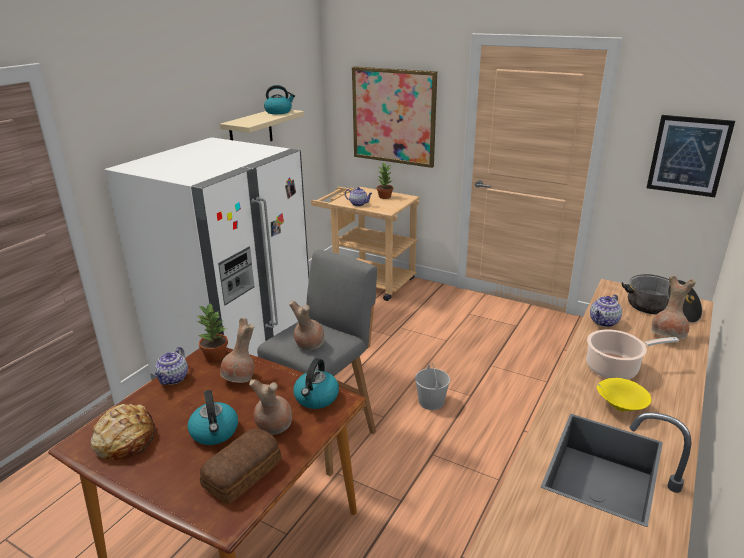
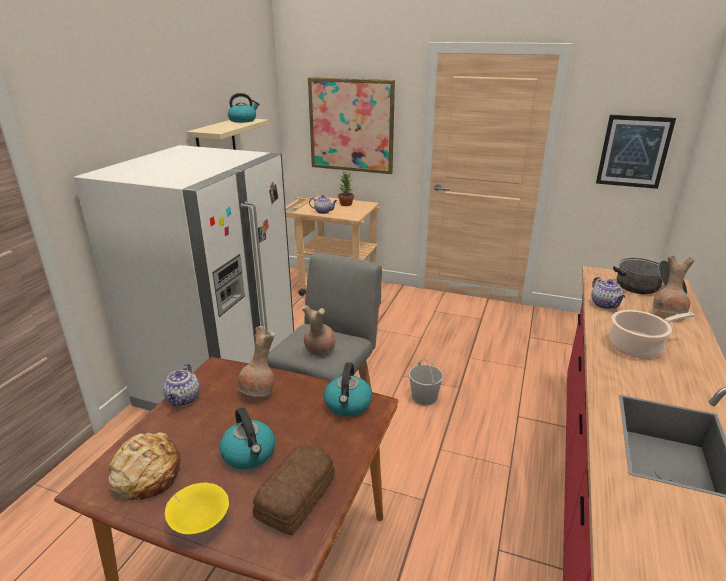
camera: 10 degrees left, 0 degrees up
(215, 355) = (223, 369): potted plant -> none
(273, 427) = (312, 441): brown vase -> none
(603, 322) = (605, 305): teapot -> teapot turned 45 degrees counterclockwise
(619, 407) = (660, 384): yellow bowl -> yellow bowl (199, 522)

